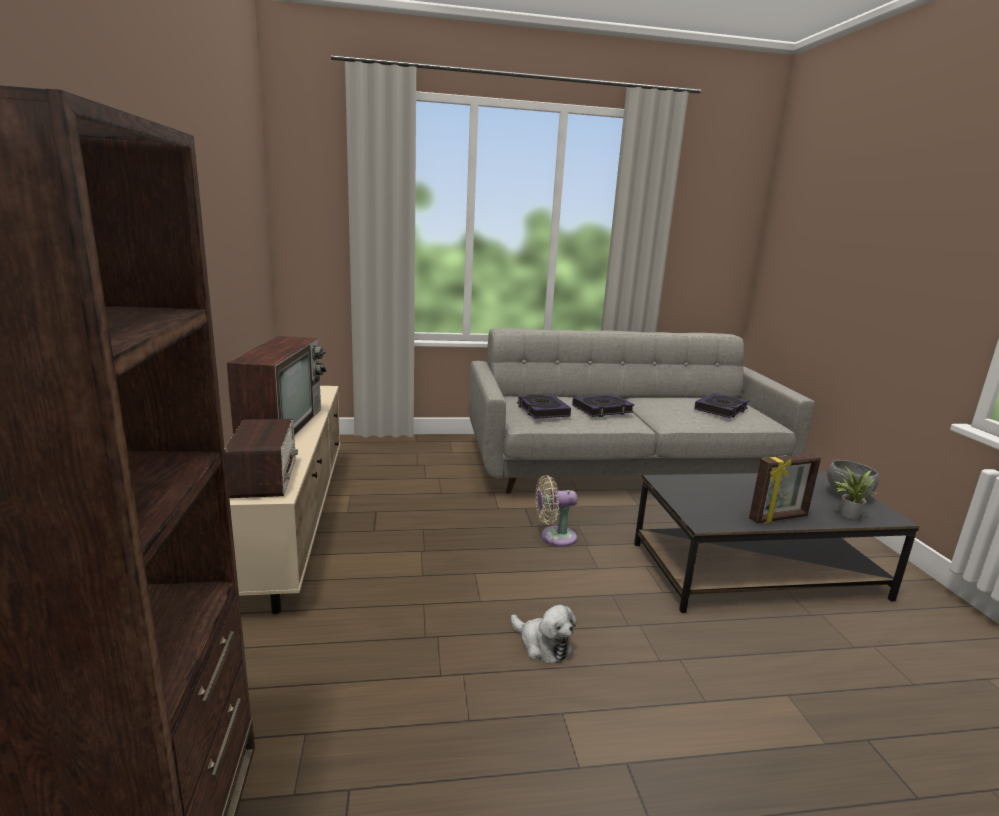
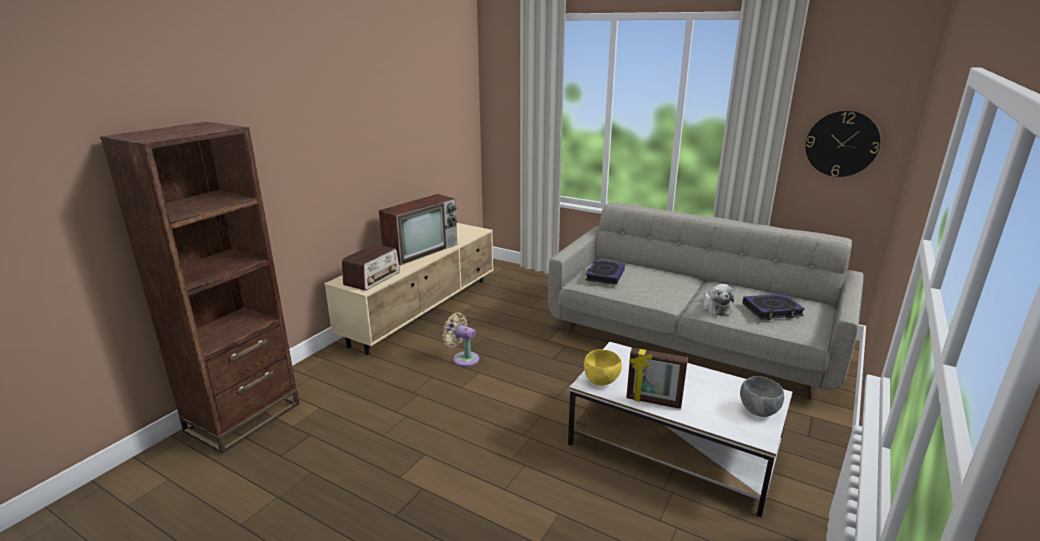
camera: 40 degrees right, 5 degrees up
(542, 645) = (461, 422): plush toy -> plush toy (715, 308)
(554, 537) = (557, 370): beige fan -> beige fan (463, 358)
(602, 409) = (655, 285): book -> none
(708, 246) = (842, 144): none -> wall clock
(708, 515) = (601, 381): none -> yellow bowl
(758, 570) = (674, 447): black coffee table -> white coffee table
(847, 514) = (721, 421): potted plant -> none

